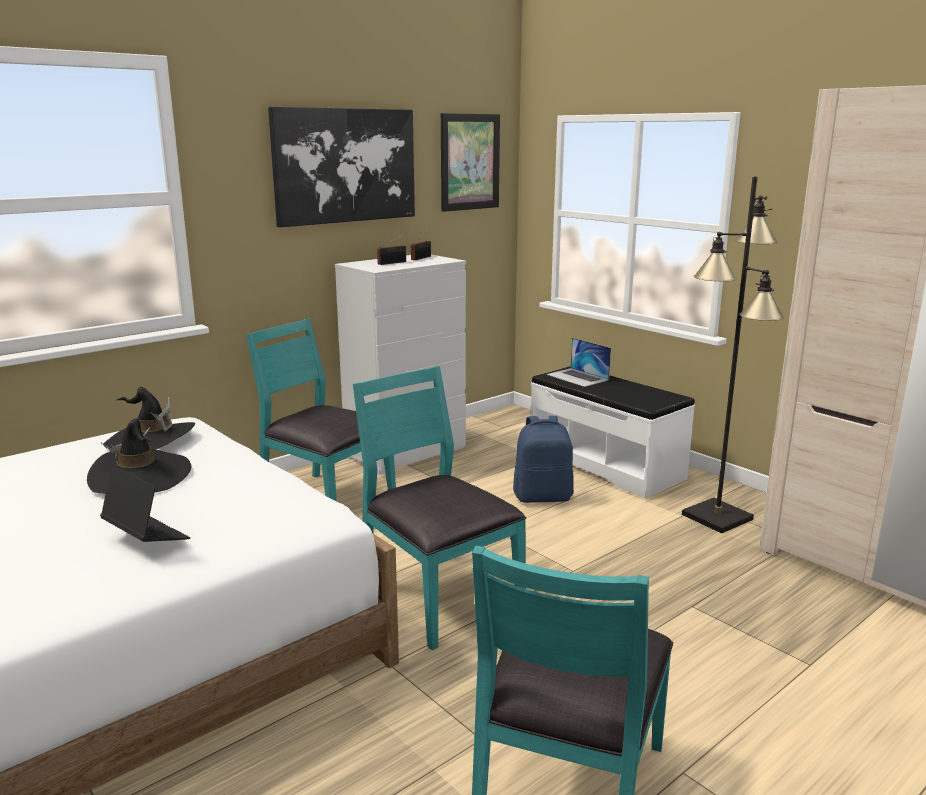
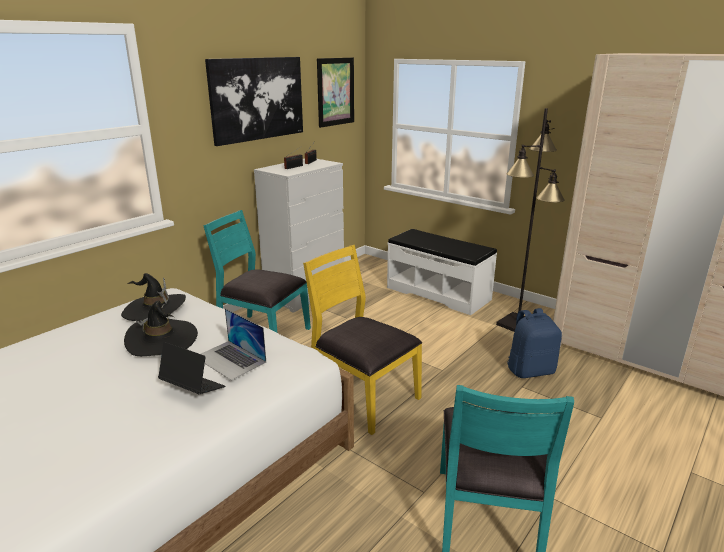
camera: 10 degrees left, 5 degrees up
(437, 595) = (362, 396): turquoise chair -> yellow chair
(543, 497) = (406, 319): blue backpack -> blue backpack (530, 370)
(577, 377) = (418, 237): laptop -> laptop (230, 359)

